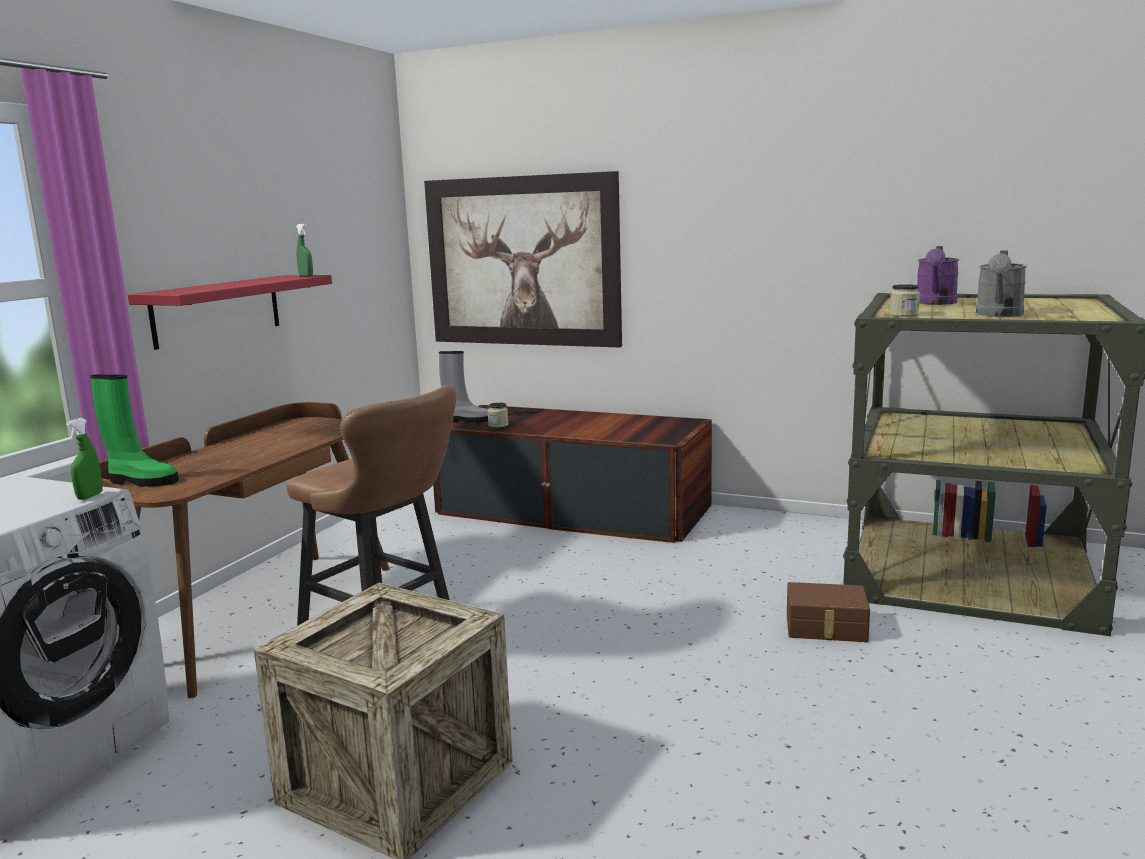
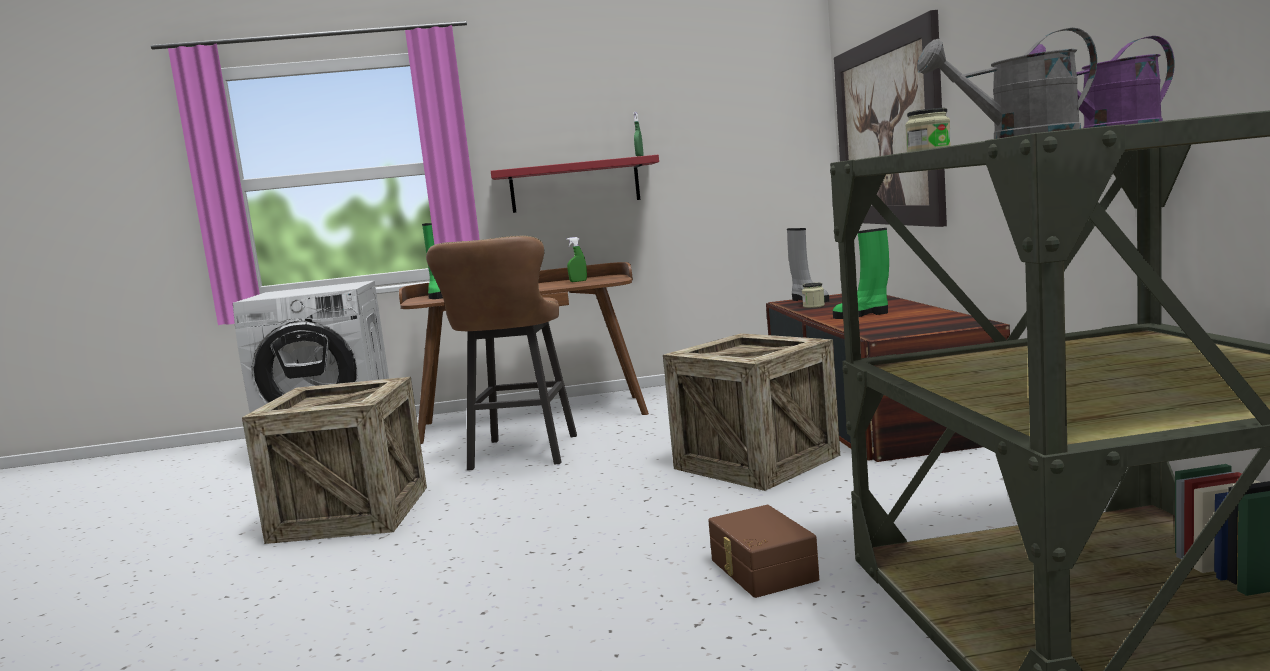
camera: 60 degrees right, 5 degrees down
(90, 496) = (337, 289): green spray bottle -> green spray bottle (578, 281)
(580, 427) = (862, 315): none -> green boot
(612, 570) = (756, 462): none -> crate

